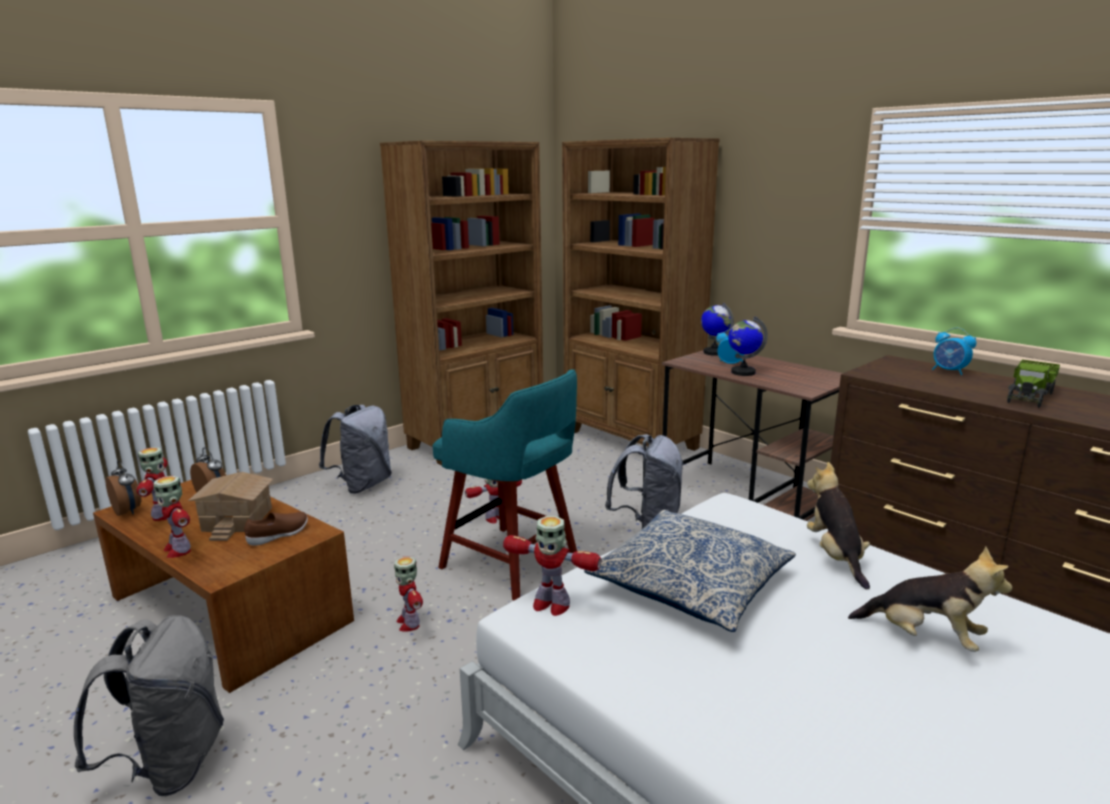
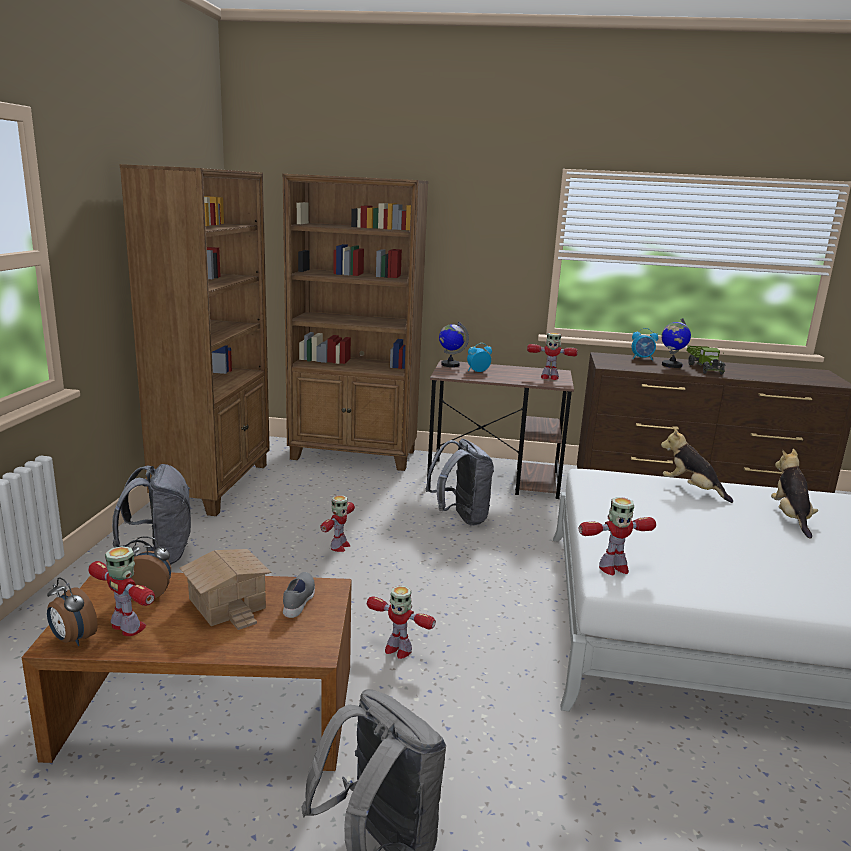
camera: 40 degrees left, 0 degrees up
(128, 511) = (72, 639): alarm clock -> alarm clock turned 150 degrees counterclockwise
(178, 549) = (222, 648): toy robot -> toy robot (549, 377)
(279, 535) = (299, 601): brown shoe -> grey shoe
(512, 563) = (407, 576): turquoise stool -> none
(691, 584) = (657, 528): pillow -> none
(742, 372) = (499, 377): globe -> globe (671, 365)
(924, 637) = (790, 518): plush toy -> plush toy turned 75 degrees counterclockwise

